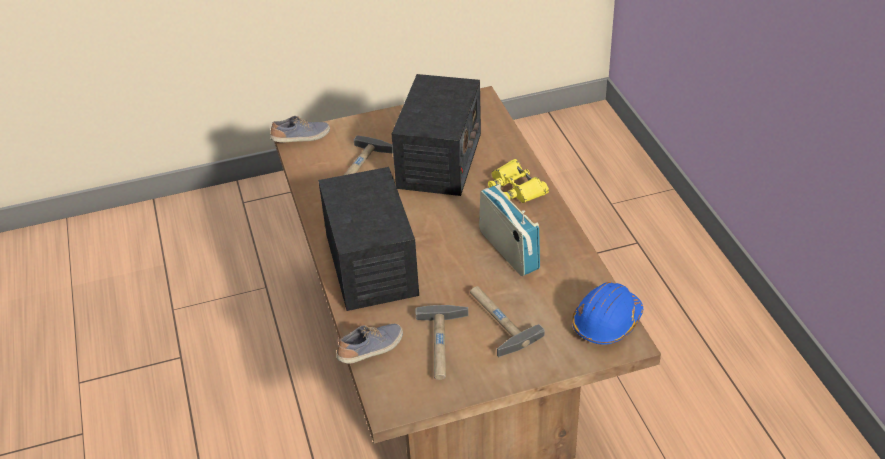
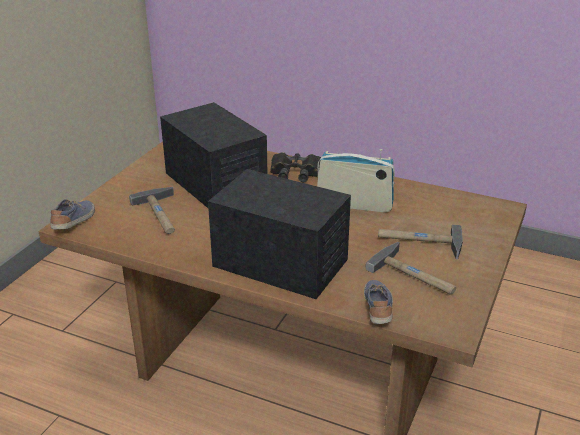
camera: 50 degrees left, 10 degrees down
(516, 188) = (295, 172): yellow binoculars -> black binoculars
(607, 322) = (475, 206): blue hard hat -> none

